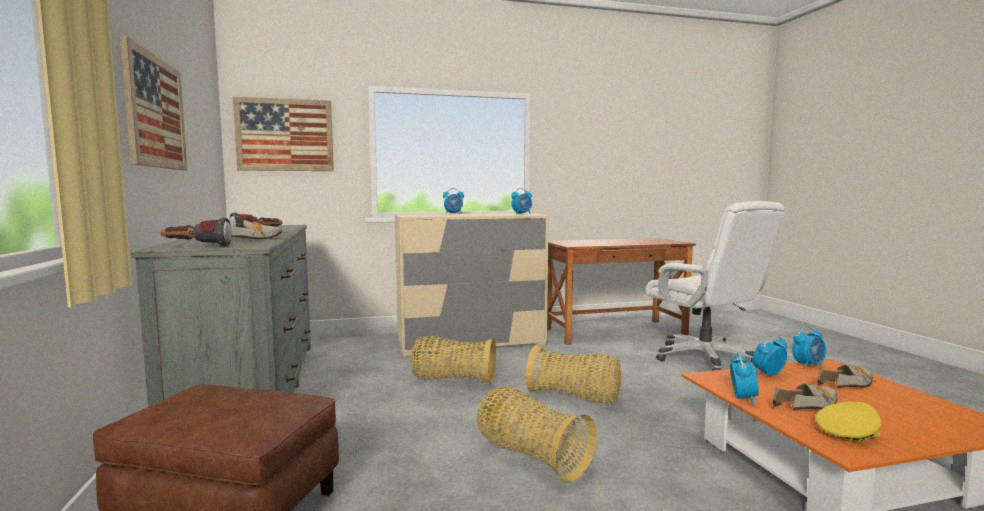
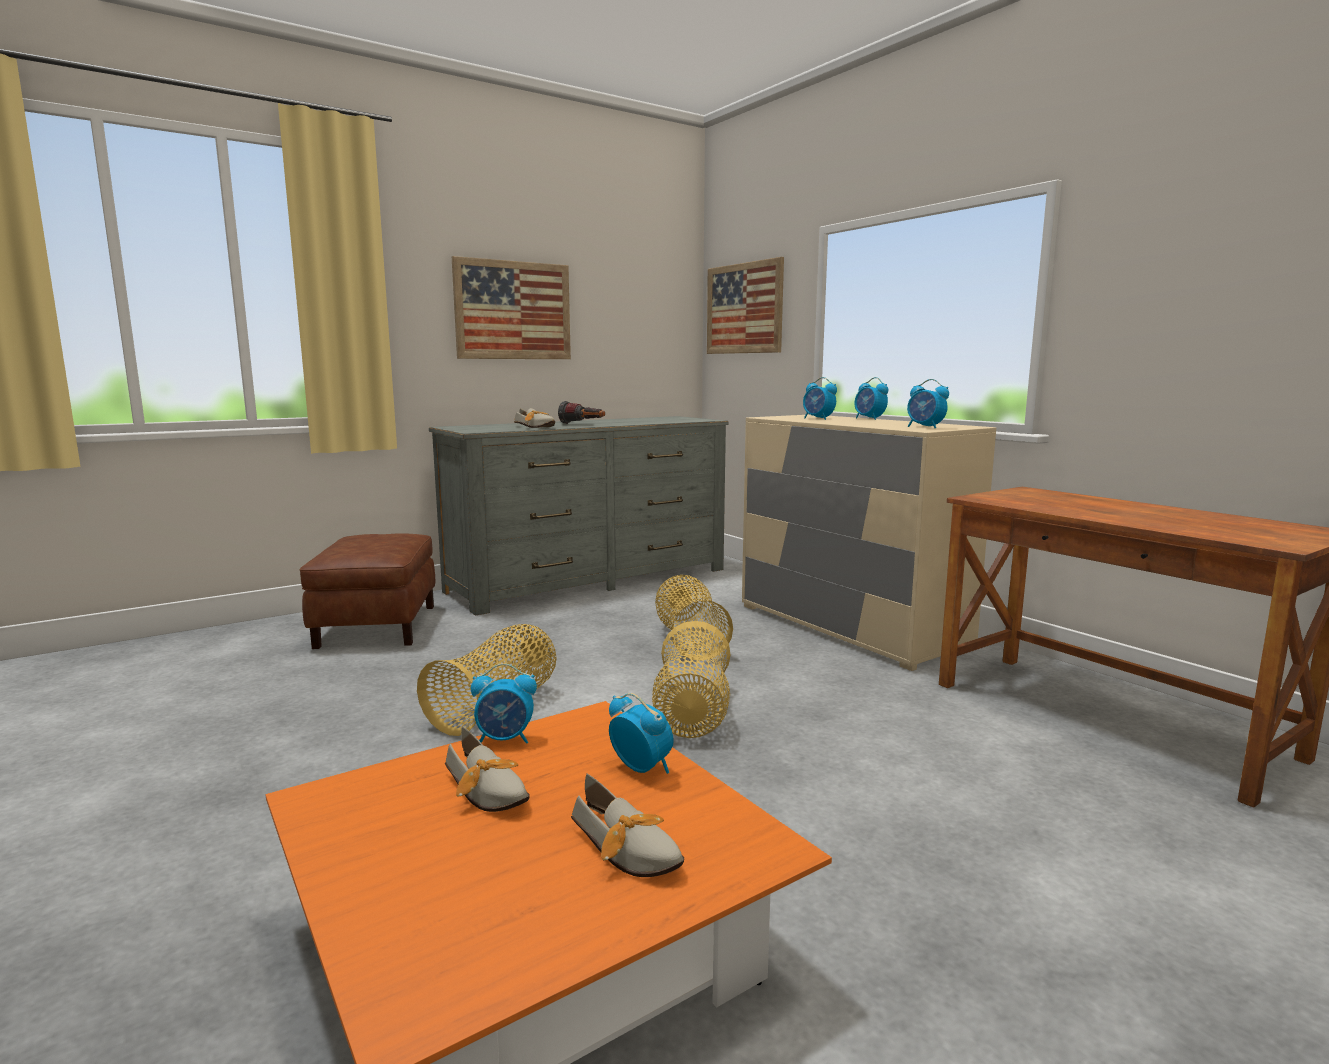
camera: 70 degrees right, 5 degrees up
(197, 246) = (464, 428): flashlight -> none
(705, 358) = (1065, 830): white office chair -> none
(808, 365) = (741, 818): alarm clock -> alarm clock (818, 419)
(847, 433) = (376, 809): yellow cap -> none

